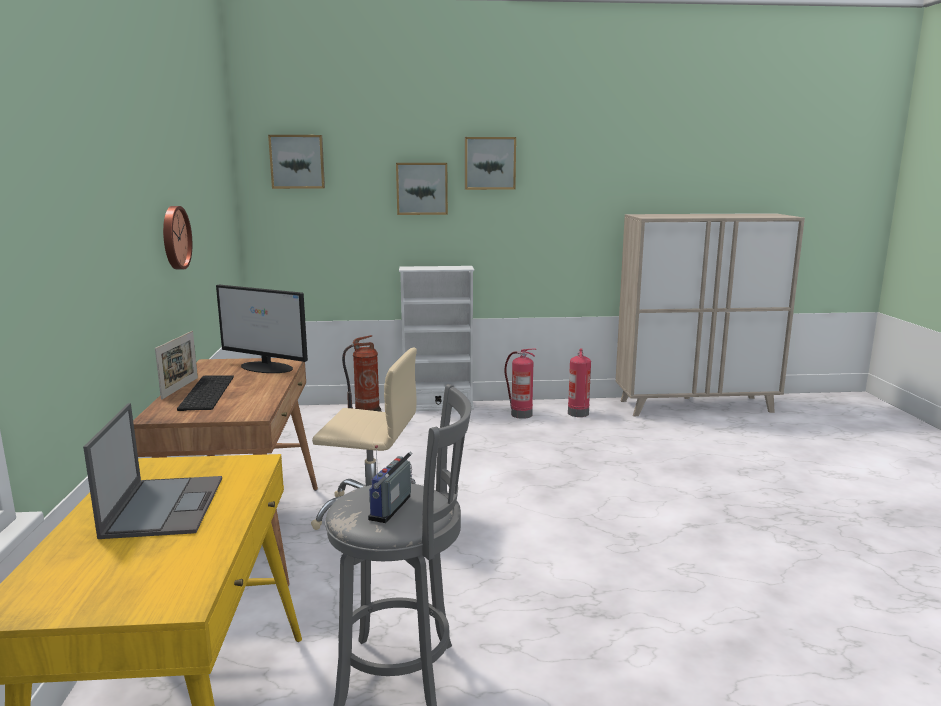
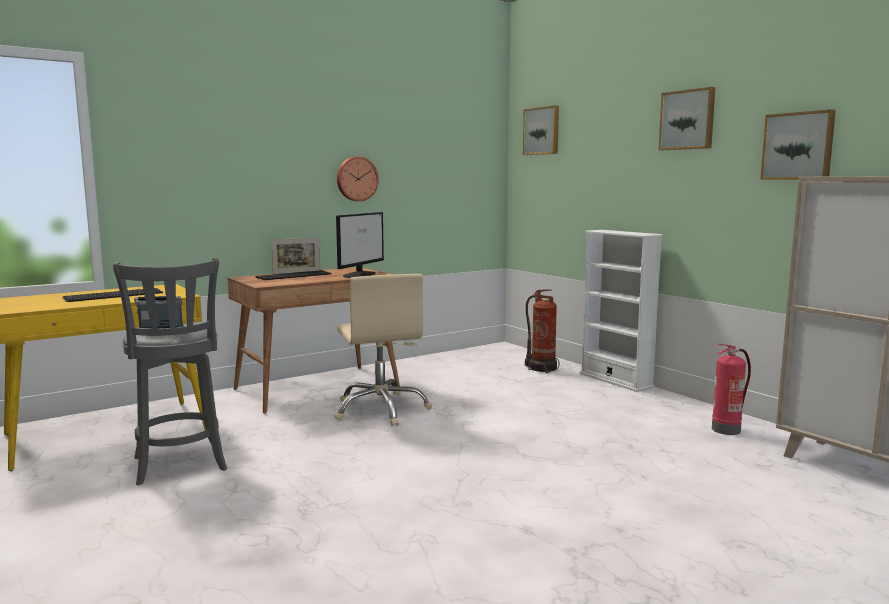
camera: 60 degrees right, 5 degrees down
(164, 506) = (114, 295): laptop -> keyboard
(267, 367) = (360, 274): monitor -> monitor turned 150 degrees counterclockwise
(422, 188) = (626, 151): picture -> picture (798, 146)
(520, 414) = (664, 409): fire extinguisher -> none

